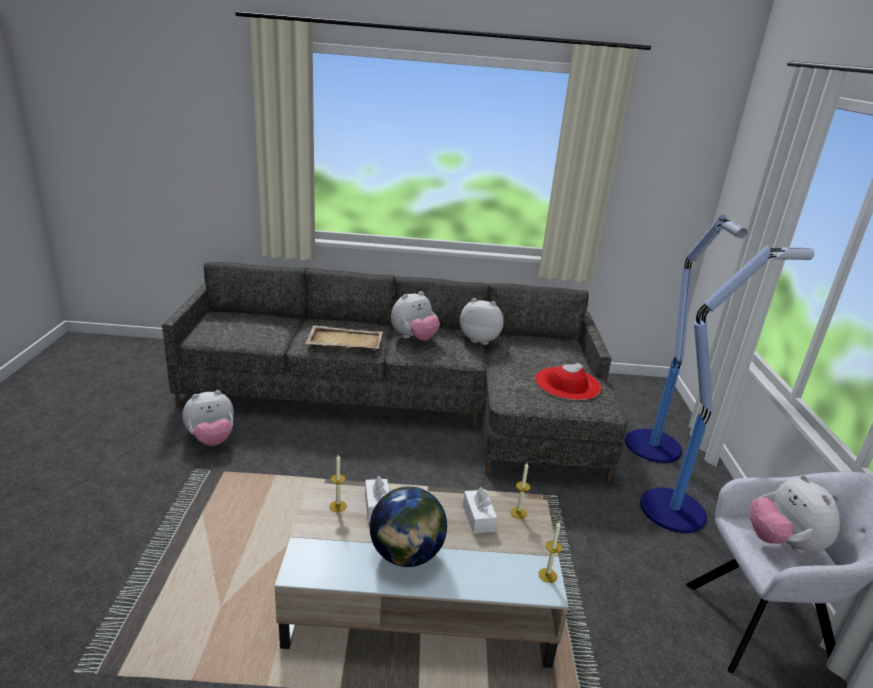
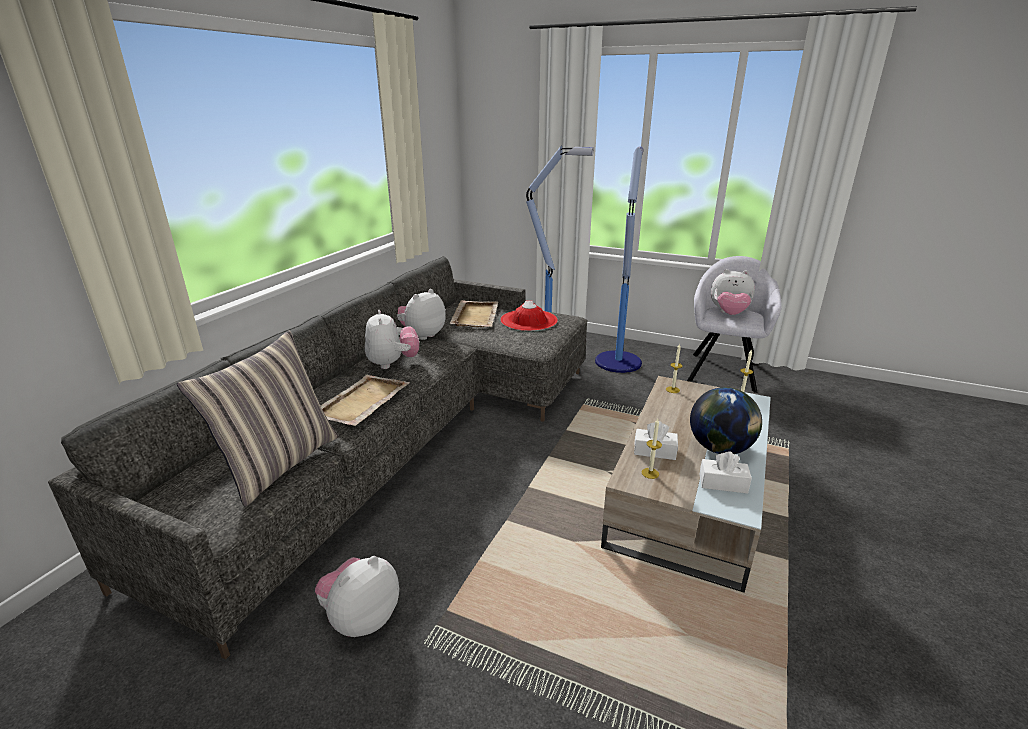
camera: 65 degrees left, 0 degrees up
(212, 439) = (361, 618): plush toy -> plush toy turned 135 degrees counterclockwise
(262, 336) = (280, 463): none -> pillow
(478, 518) = (677, 407): white tissue box -> white tissue box (723, 483)
(548, 354) = (475, 315): none -> beige tray

